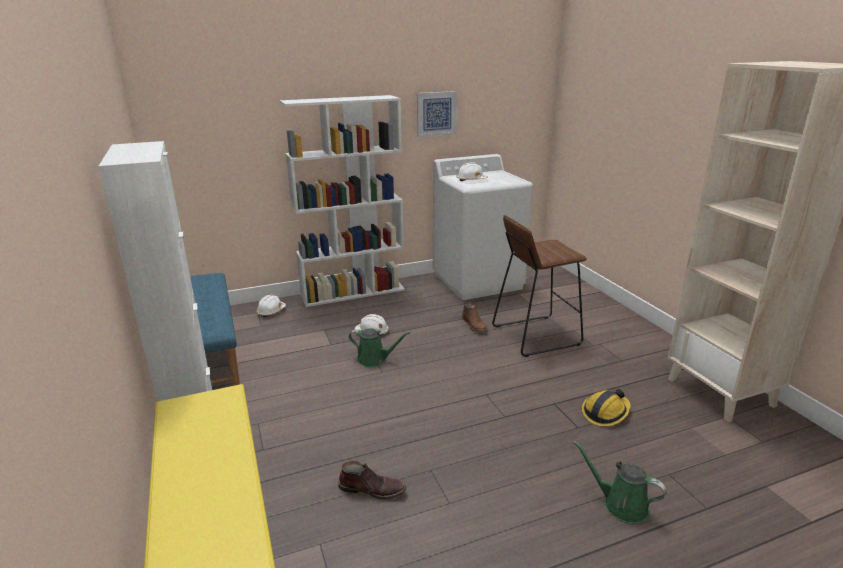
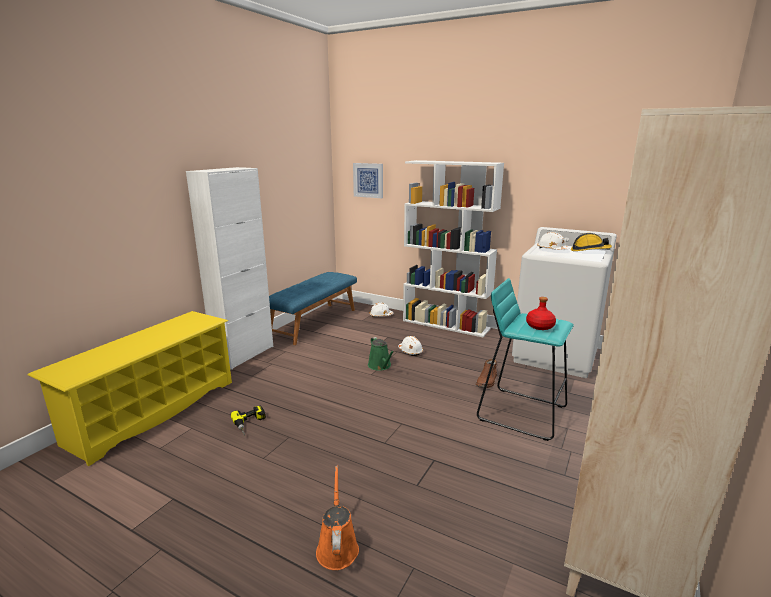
camera: 50 degrees right, 5 degrees down
(372, 489) = (250, 424): brown boot -> power drill
(436, 113) = (549, 184): picture -> picture (368, 180)
(535, 335) = (521, 412): brown stool -> turquoise stool
(553, 250) = (540, 326): none -> red bottle
(605, 413) = (459, 494): hard hat -> hard hat (589, 250)
(620, 505) = (337, 547): green watering can -> orange watering can

